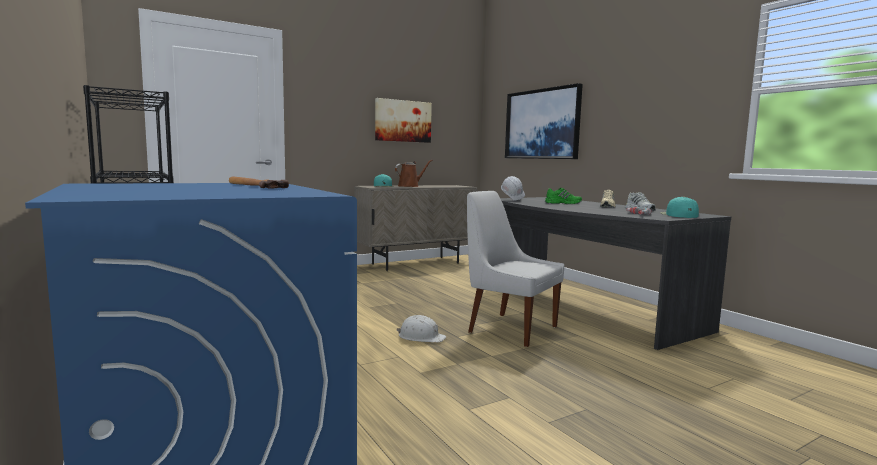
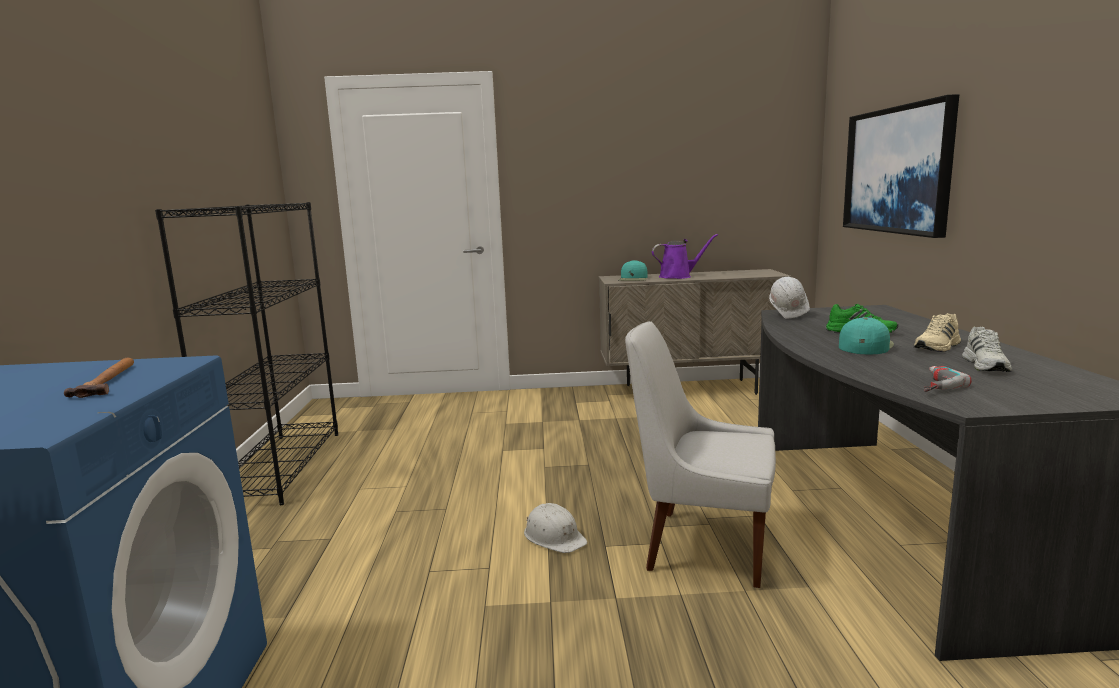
camera: 30 degrees right, 5 degrees up
(403, 121) = (676, 176): picture -> none
(410, 186) = (678, 276): brown watering can -> purple watering can
(509, 328) = (701, 546): white chair -> white chair turned 45 degrees counterclockwise
(678, 215) = (1042, 393): turquoise cap -> turquoise cap (865, 346)

